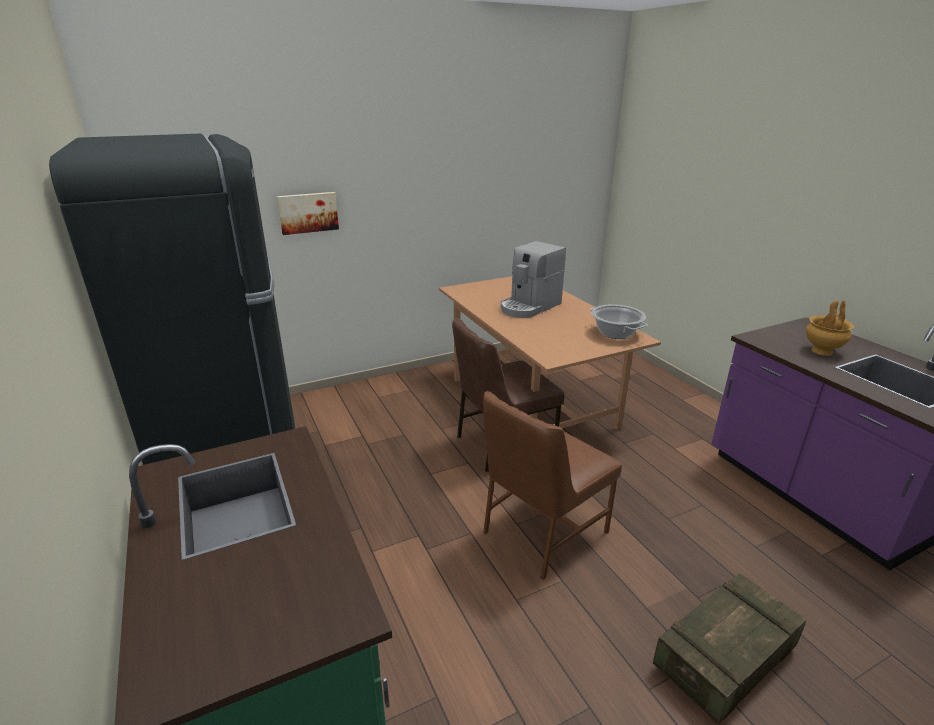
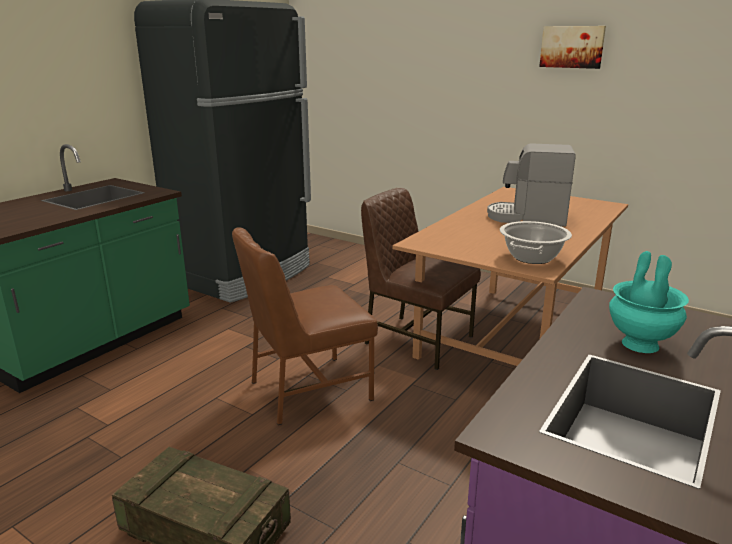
camera: 60 degrees right, 5 degrees down
(308, 212) = (406, 87): picture -> picture (572, 47)
(542, 531) = (308, 390): brown chair -> brown chair turned 45 degrees counterclockwise
(821, 351) = (639, 344): brown vase -> turquoise vase

